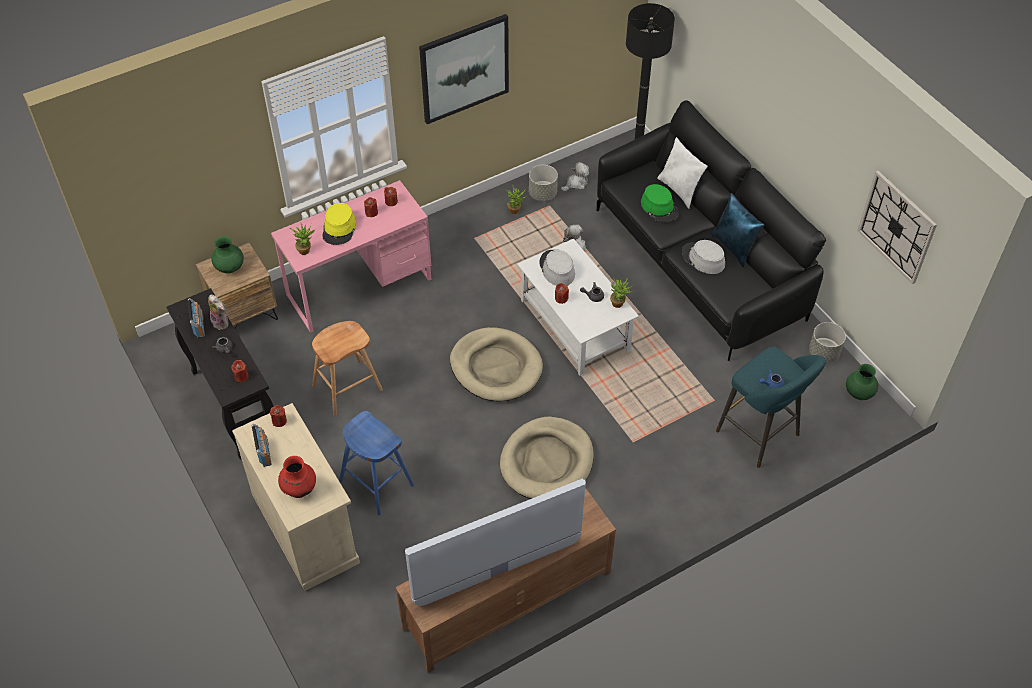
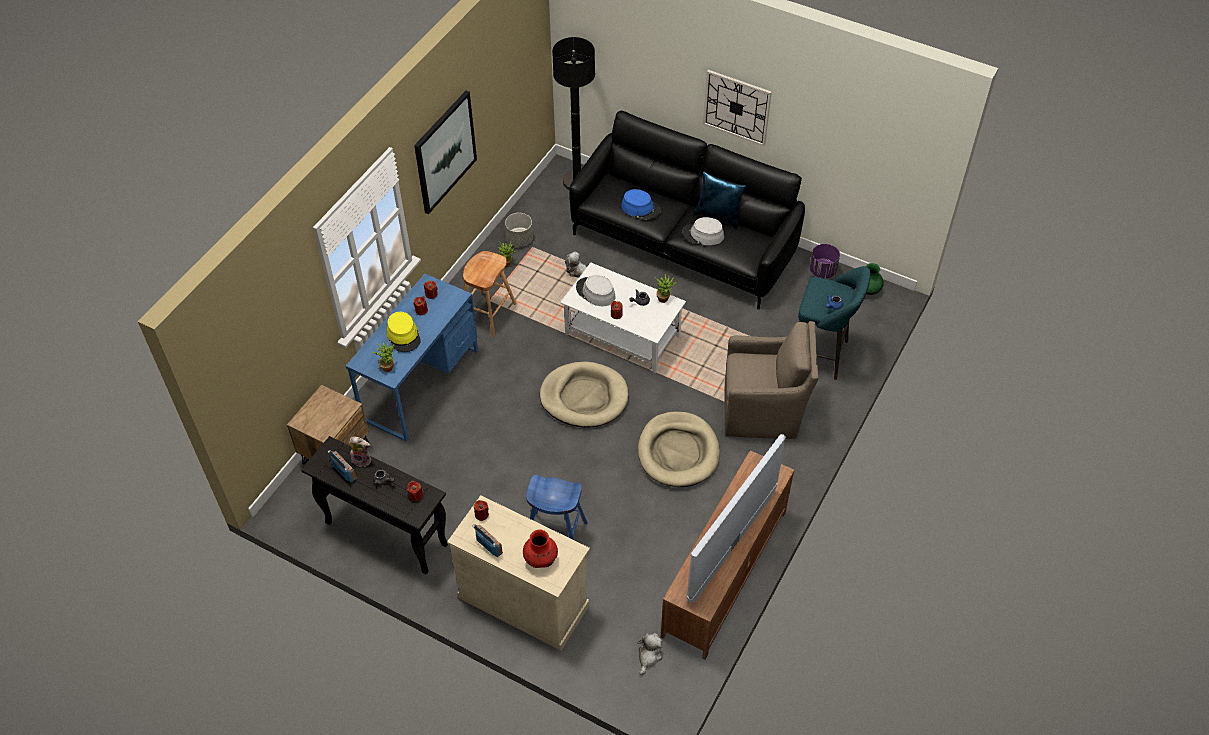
camera: 30 degrees left, 0 degrees up
(230, 268) = (321, 413): green vase -> none
(347, 388) = (473, 472): brown stool -> brown stool (488, 314)
(359, 287) = (421, 384): pink desk -> blue desk
(575, 183) = (540, 220): plush toy -> plush toy (648, 656)
(659, 207) = (641, 208): green hat -> blue hat
(660, 463) = (763, 411): none -> brown armchair
(680, 190) = (646, 187): white pillow -> none
(824, 353) = (823, 271): grey planter -> purple planter
(896, 227) = (870, 142): wall clock -> wall clock (736, 107)

